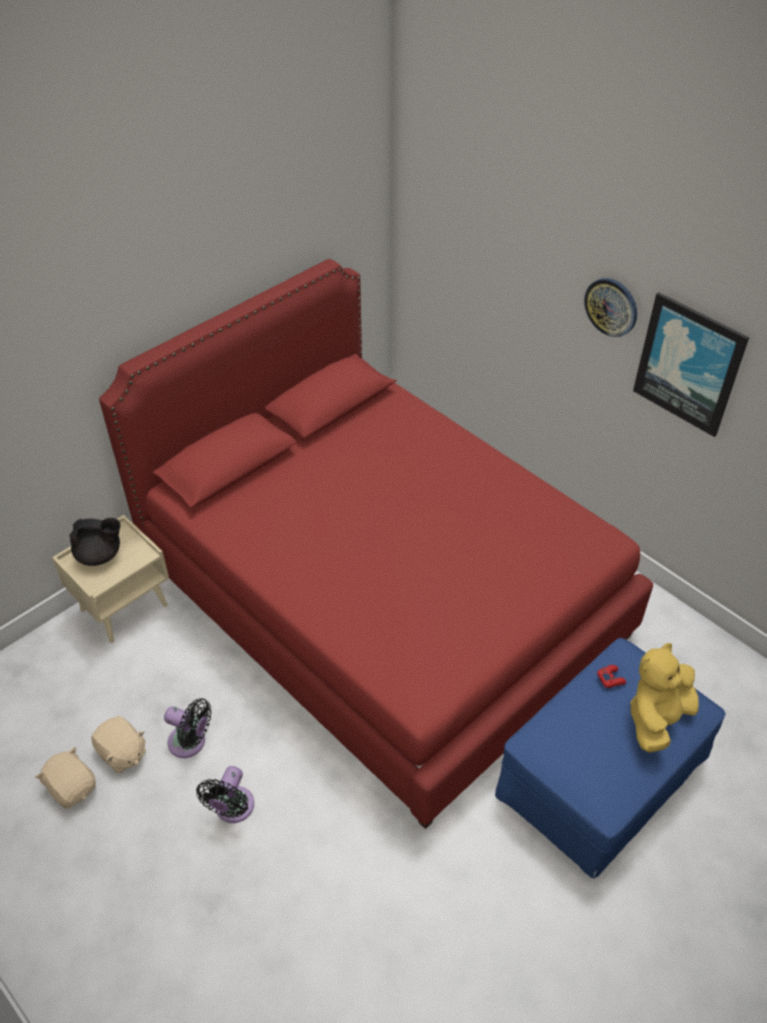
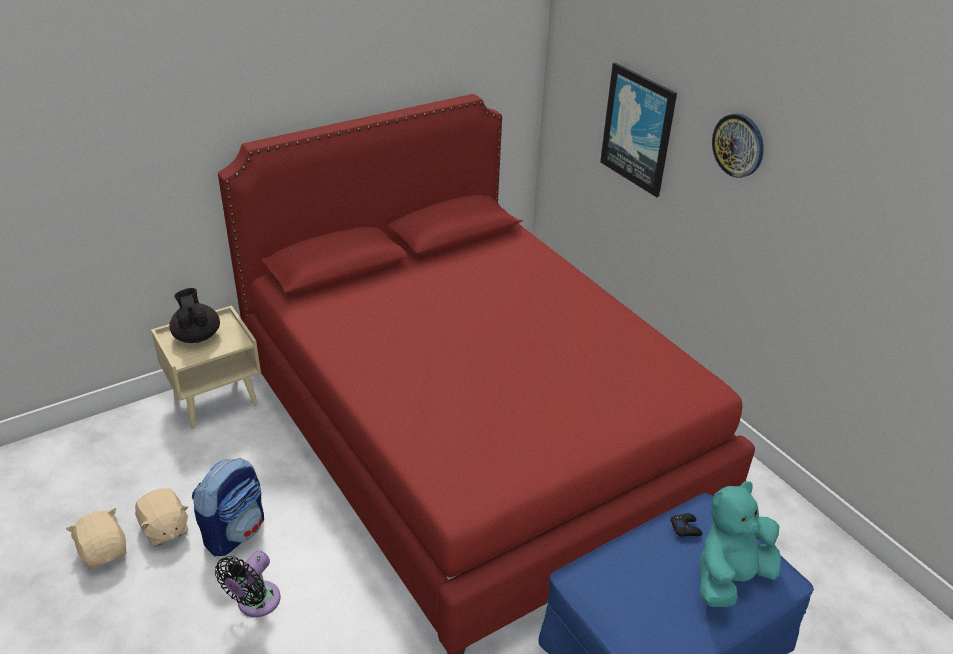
camera: 10 degrees right, 10 degrees down
(100, 555) = (197, 336): black teapot -> black teapot turned 120 degrees counterclockwise
(190, 743) = (235, 532): black fan -> backpack
(611, 678) = (686, 528): red game controller -> black game controller
(657, 719) = (730, 578): yellow plush toy -> turquoise plush toy
(689, 364) = (813, 204): picture -> picture (638, 129)

